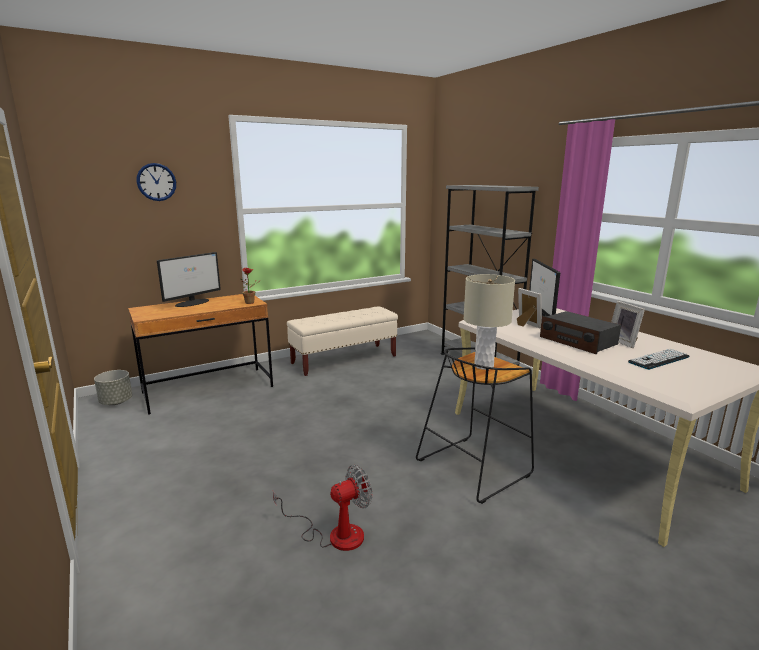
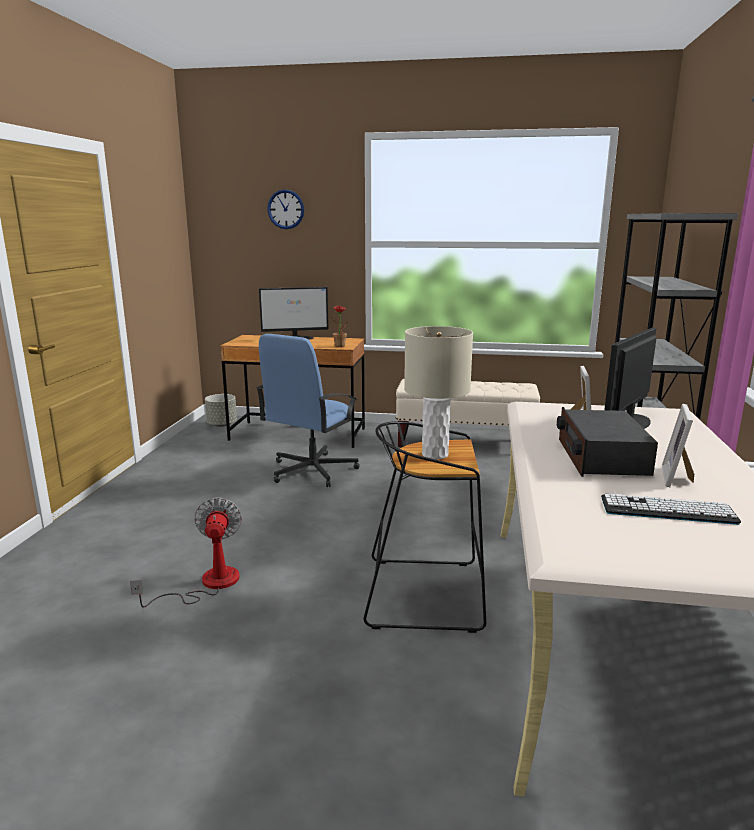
camera: 40 degrees right, 0 degrees up
(269, 415) = (311, 471): none -> blue office chair
(334, 534) = (207, 584): fan -> fan turned 105 degrees counterclockwise

